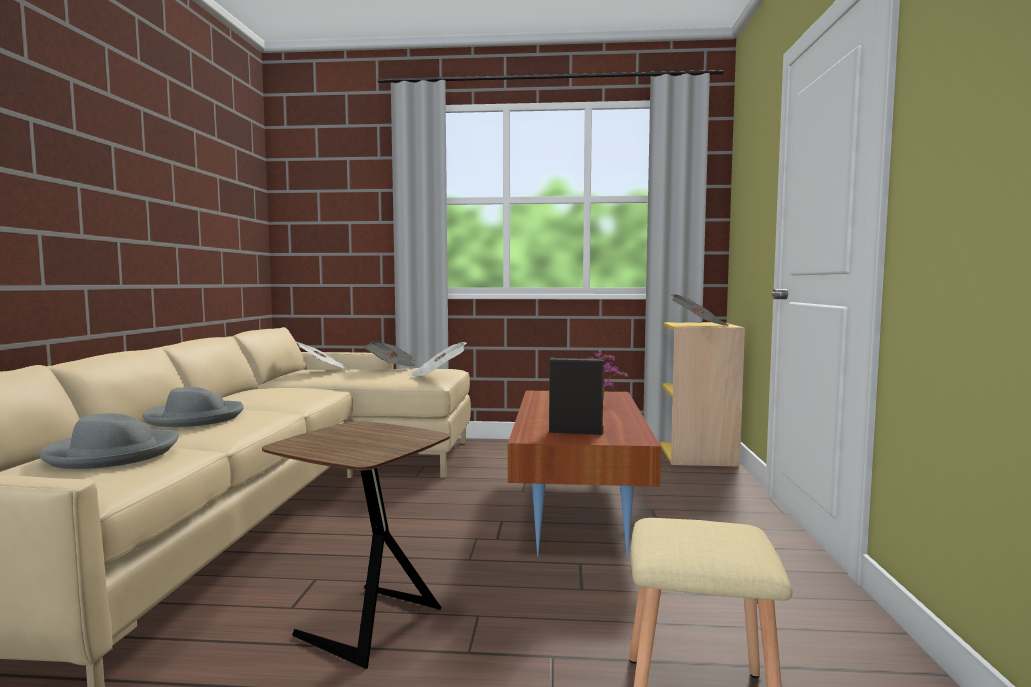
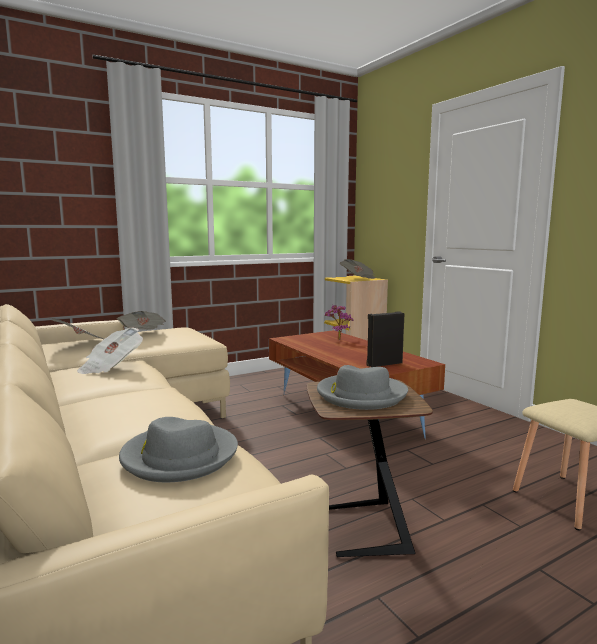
camera: 35 degrees left, 5 degrees up
(195, 418) = (122, 409): grey hat -> grey hat (360, 395)
(437, 375) = (201, 334): newspaper -> newspaper (111, 367)

